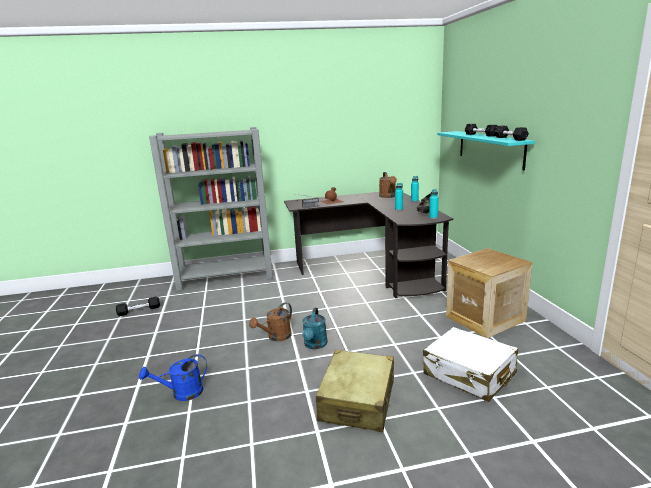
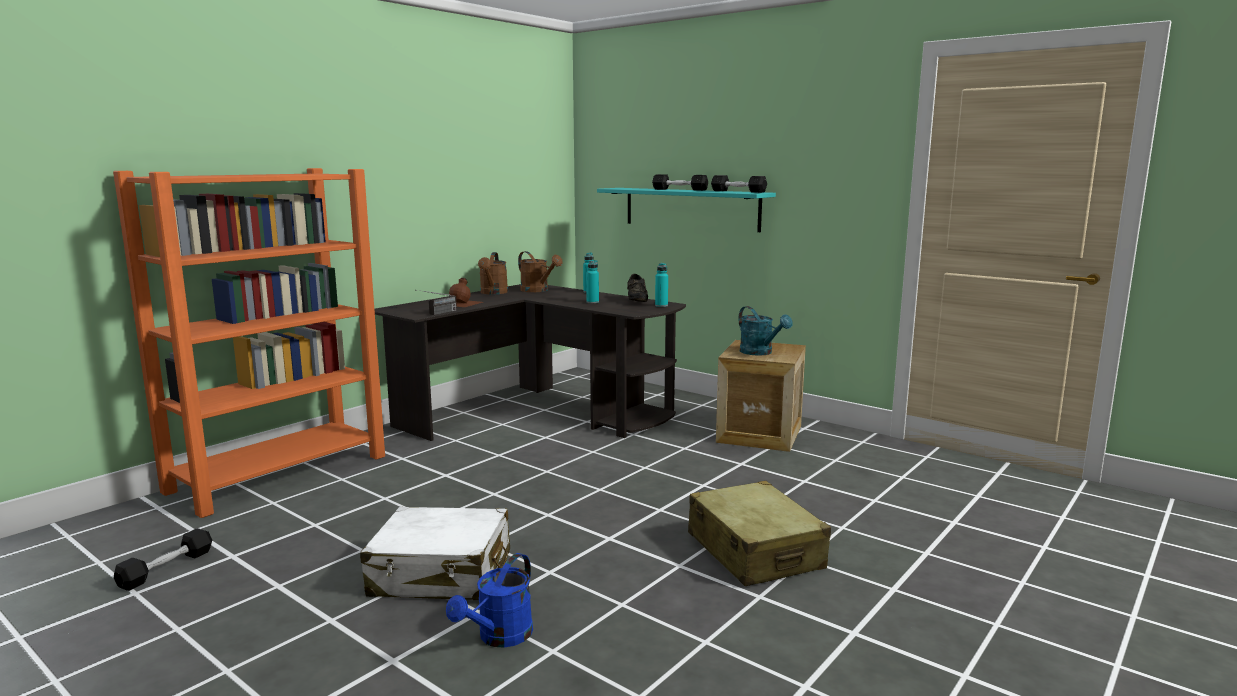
camera: 40 degrees left, 5 degrees down
(225, 276) = (279, 473): grey bookcase -> orange bookcase
(276, 337) = (530, 524): brown watering can -> brown watering can (493, 293)
(315, 345) = (605, 516): turquoise watering can -> turquoise watering can (760, 353)
(469, 374) = (824, 488): white suitcase -> white suitcase (441, 574)

